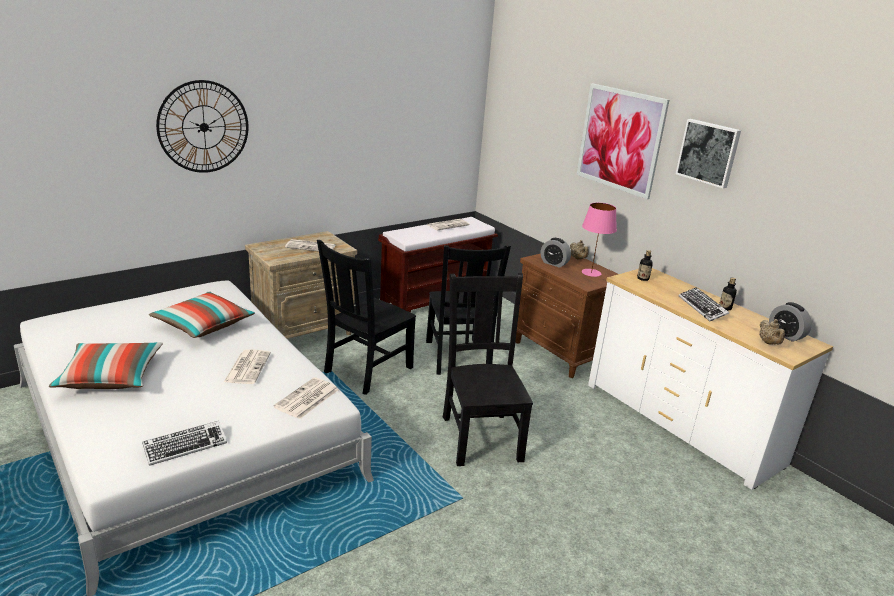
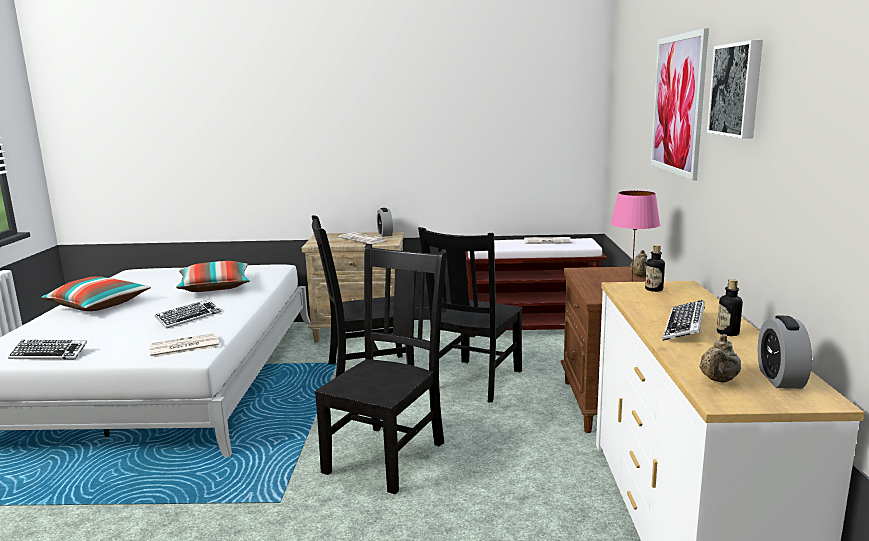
camera: 40 degrees right, 10 degrees down
(204, 127) = (276, 118): wall clock -> none
(247, 367) = (189, 317): newspaper -> keyboard
(554, 263) = (596, 276): alarm clock -> alarm clock (385, 234)

